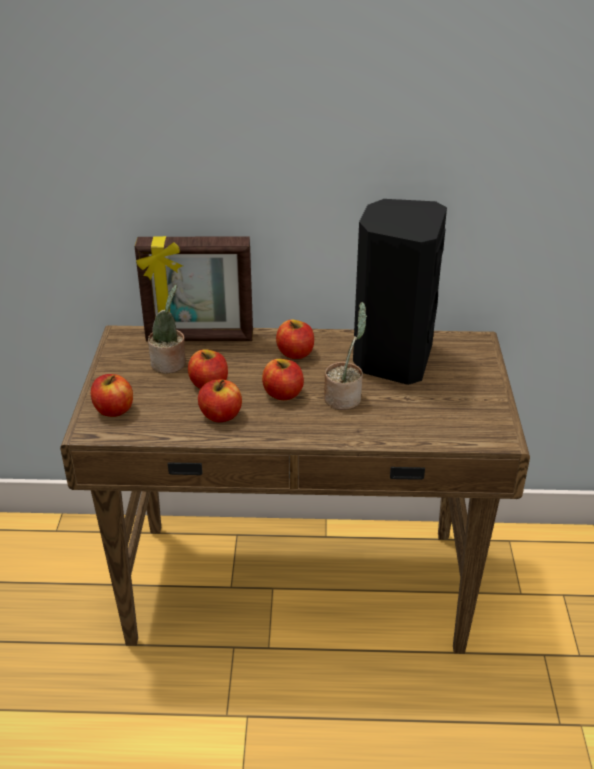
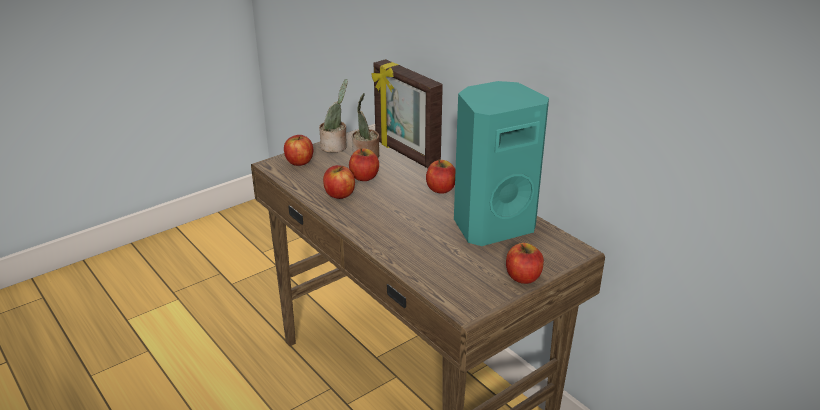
camera: 50 degrees right, 5 degrees down
(283, 394) = (391, 204): apple -> apple (523, 277)
(344, 397) = (419, 227): potted plant -> potted plant (335, 147)
(391, 359) = (491, 225): black speaker -> turquoise speaker

